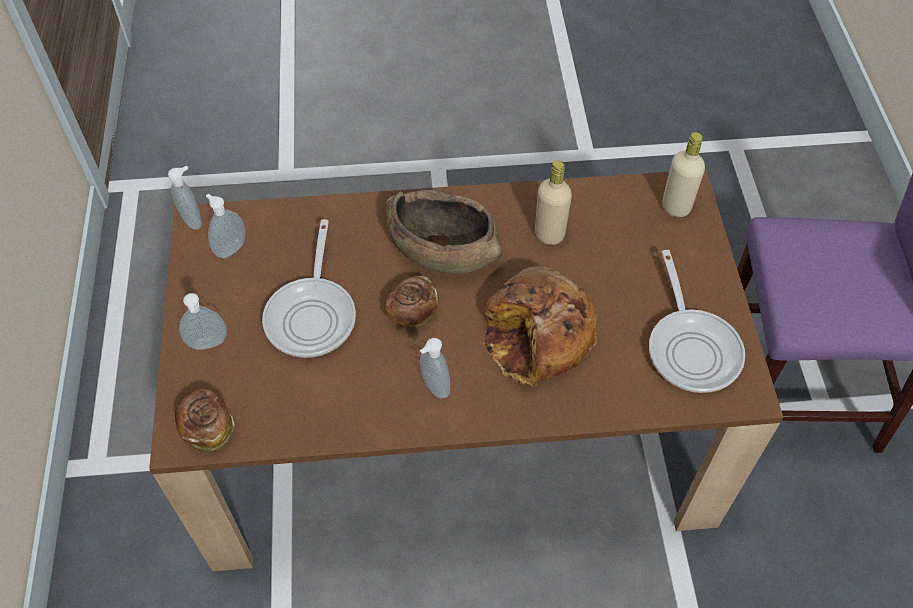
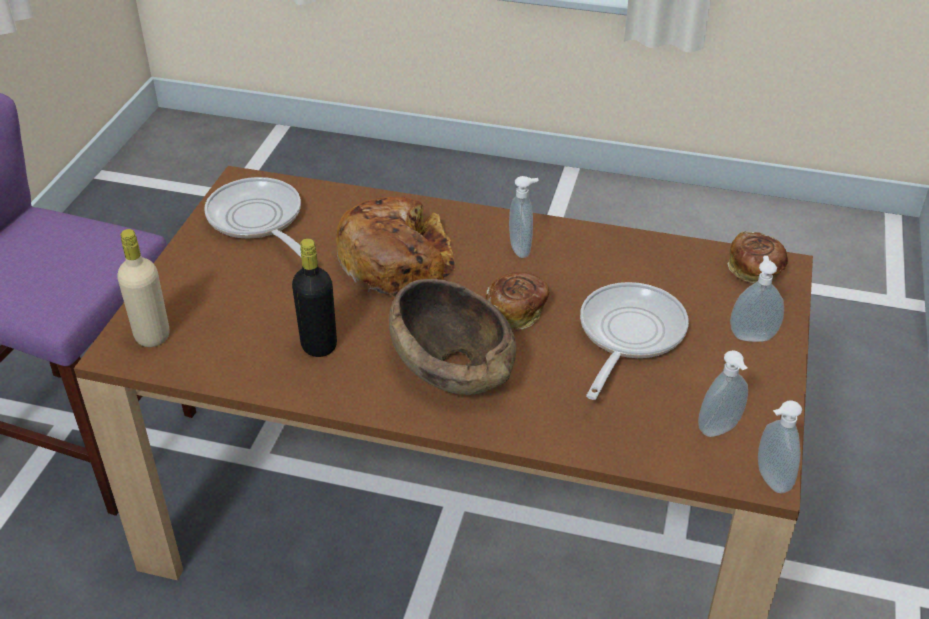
camera: 160 degrees left, 15 degrees down
(549, 234) = (319, 345): beige bottle -> black bottle
(691, 347) = (258, 221): frying pan -> frying pan turned 45 degrees counterclockwise

